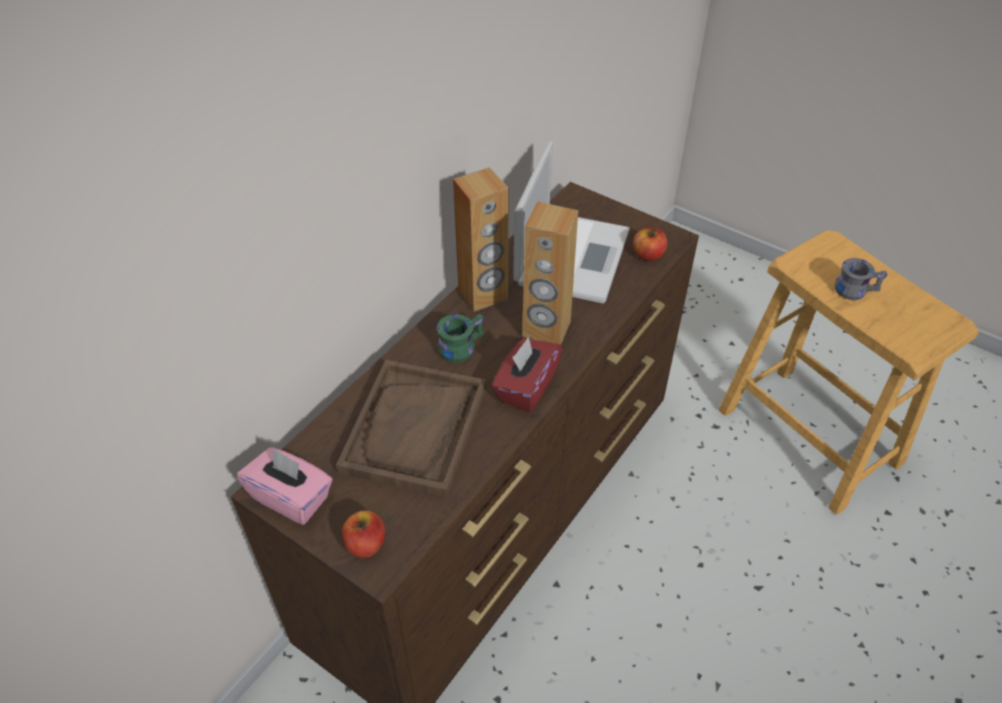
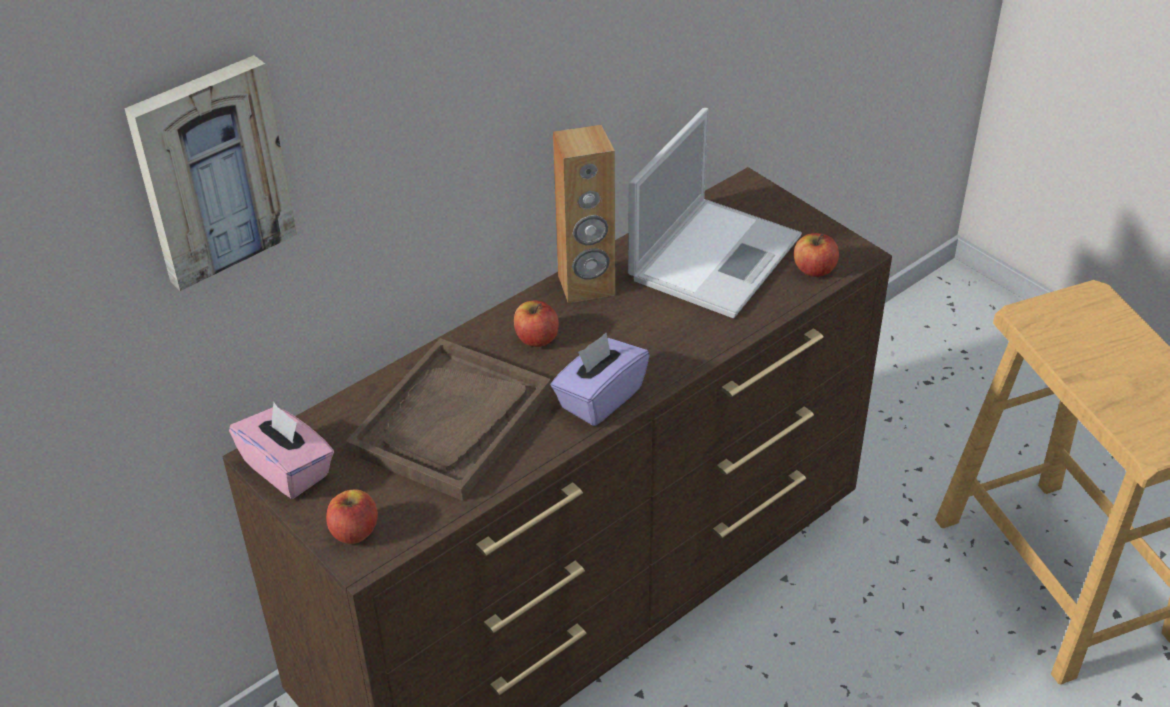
camera: 15 degrees right, 5 degrees down
(193, 263) = (211, 171): none -> picture
(459, 345) = (536, 338): green mug -> apple
(526, 387) = (600, 398): red tissue box -> purple tissue box
(546, 330) = (649, 337): brown speaker -> none
(854, 288) = (1100, 358): grey mug -> none

